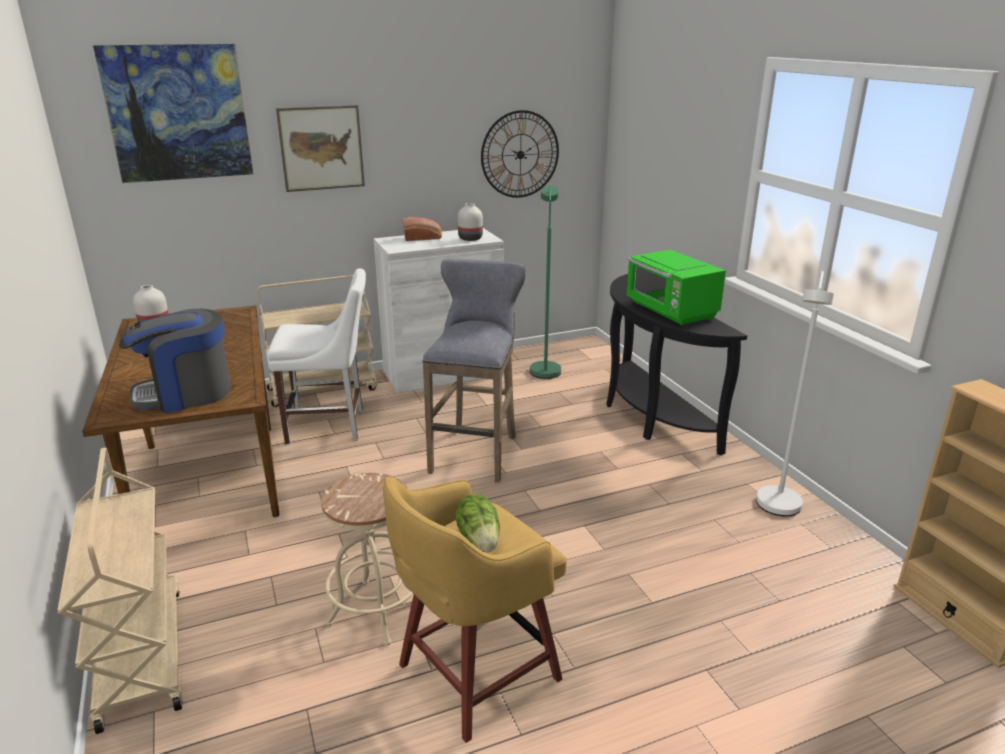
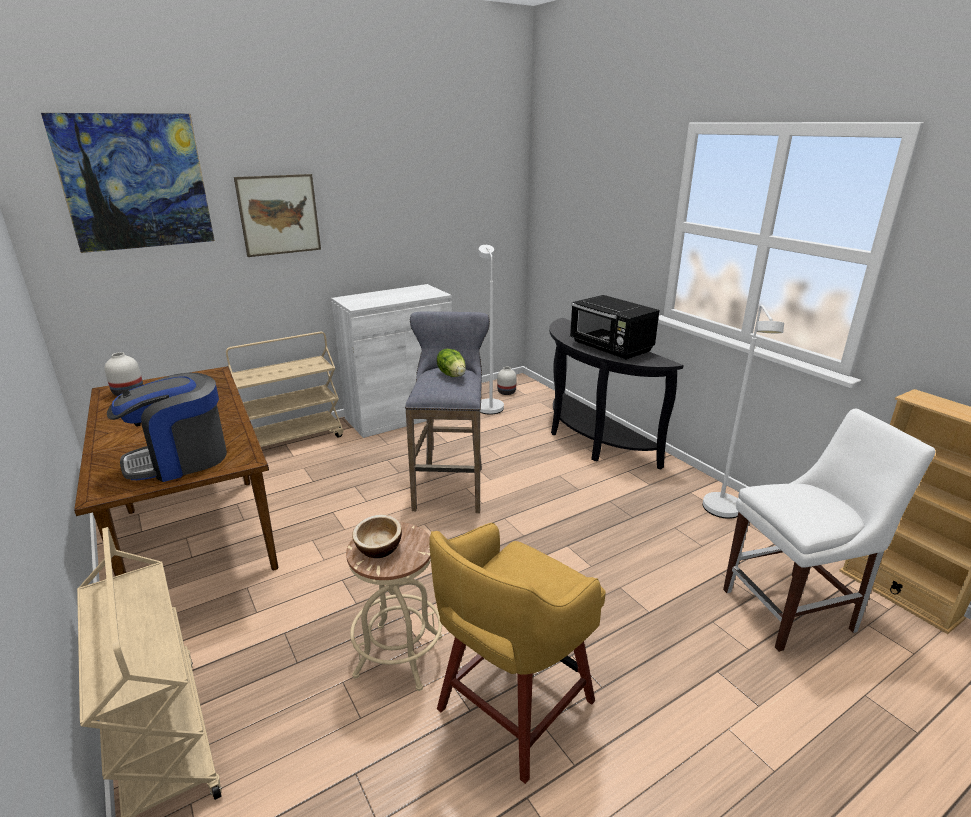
camera: 10 degrees left, 0 degrees up
(330, 426) = (308, 474): white chair -> white chair (793, 609)
(354, 495) = (378, 548): none -> bowl
(423, 238) = (377, 295): bread -> none
(470, 239) = (421, 294): white vase -> white vase (506, 392)
(480, 539) = (521, 581): lettuce -> lettuce (452, 374)
(520, 154) = (456, 218): wall clock -> none
(545, 368) = (488, 405): green floor lamp -> white floor lamp
(671, 311) = (611, 348): green microwave -> black microwave

